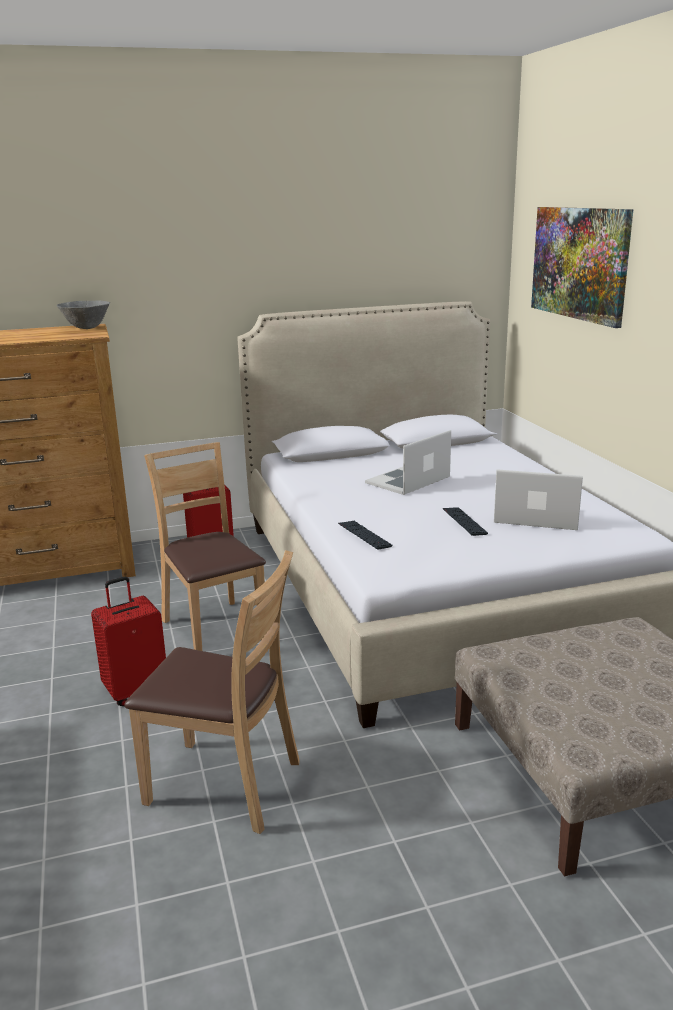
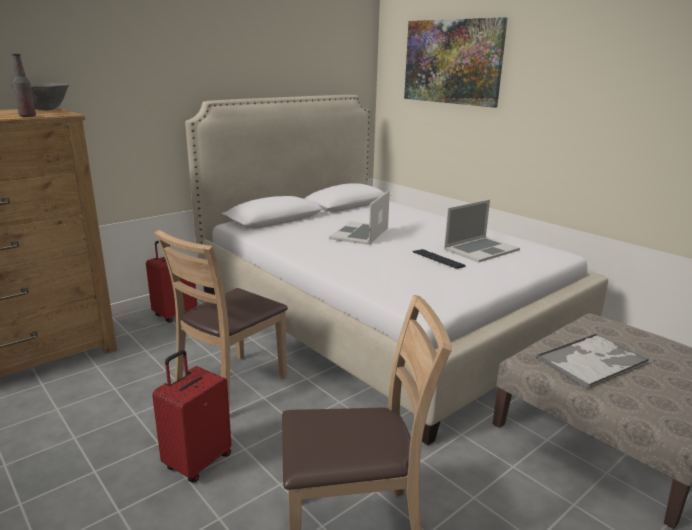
camera: 25 degrees left, 0 degrees up
(58, 338) = (27, 116): none -> bottle
(214, 629) = (231, 385): brown chair -> brown chair turned 90 degrees counterclockwise
(364, 536) = (377, 279): keyboard -> none
(537, 516) = (481, 249): laptop -> laptop turned 150 degrees clockwise
(563, 668) = (592, 361): none -> tray

